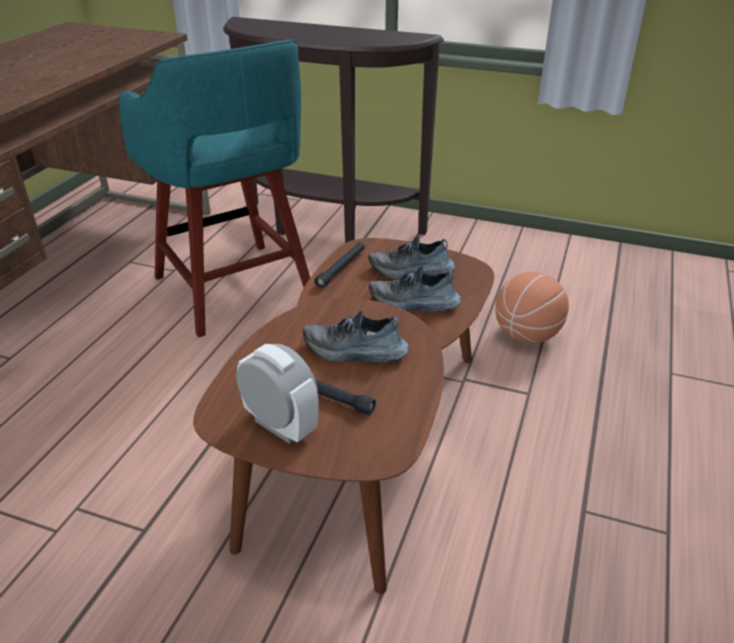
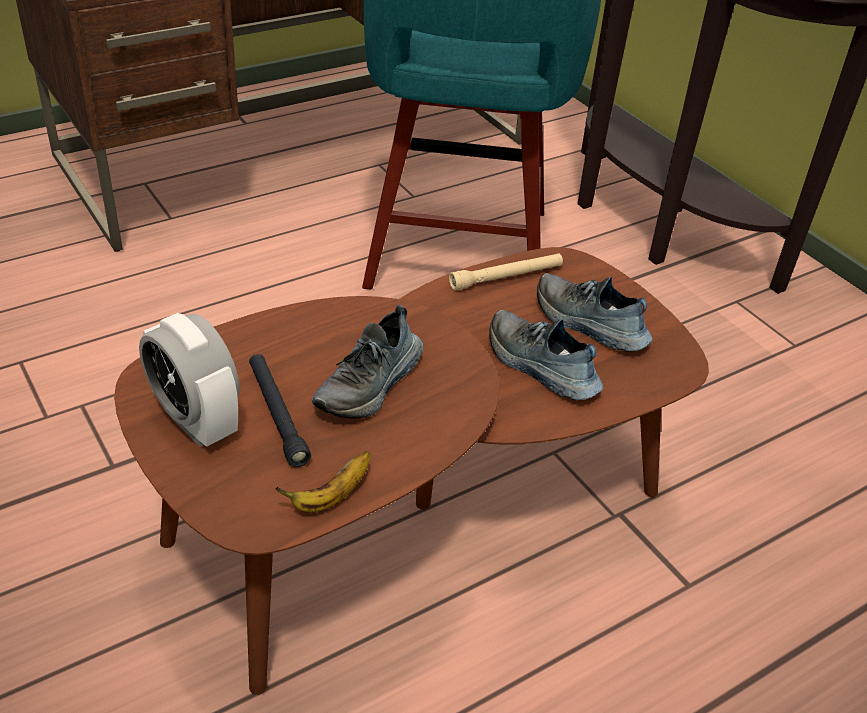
camera: 35 degrees right, 5 degrees up
(280, 425) = (196, 421): alarm clock -> alarm clock turned 150 degrees clockwise
(341, 268) = (506, 277): black flashlight -> beige flashlight
(354, 352) = (371, 385): shoe -> shoe turned 105 degrees counterclockwise
(407, 418) = (331, 497): none -> banana
(527, 335) = (777, 507): basketball -> none

